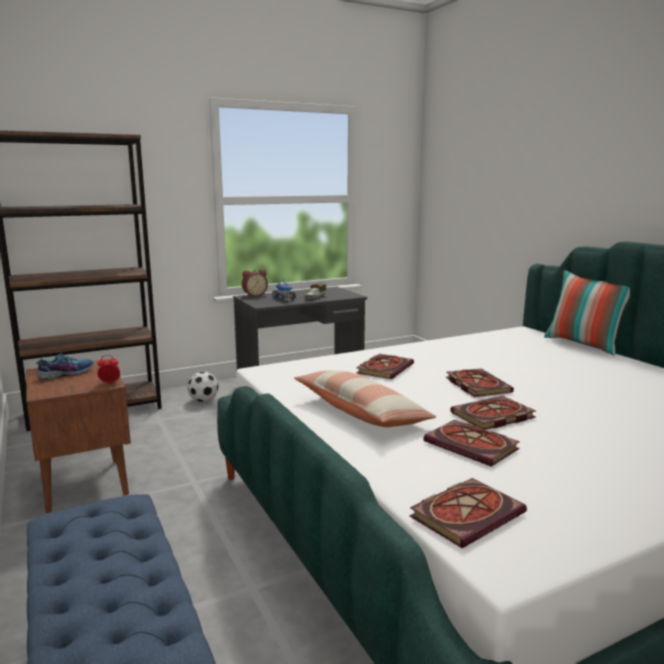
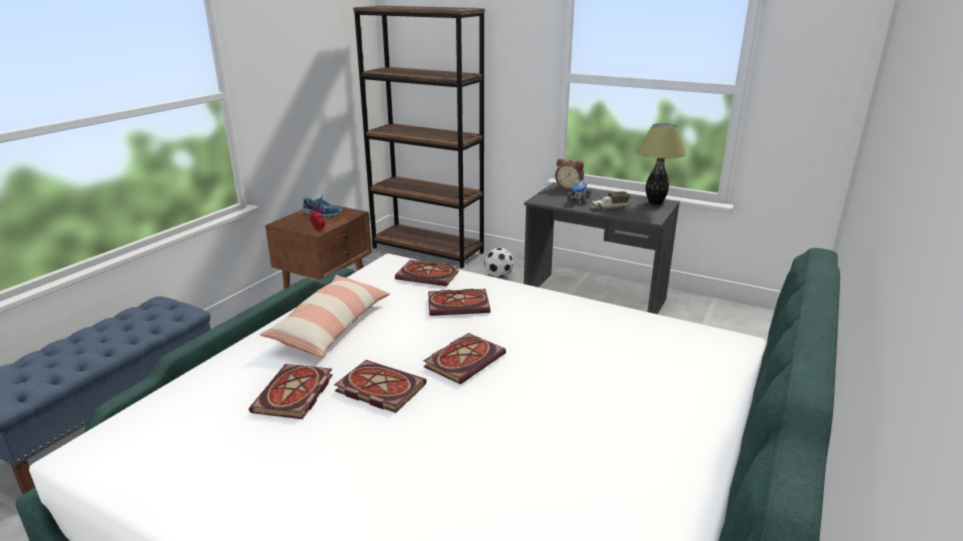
camera: 55 degrees right, 10 degrees up
(328, 289) = (654, 203): none -> table lamp
(467, 514) = (158, 421): book -> book (429, 275)
(584, 344) = (741, 399): pillow -> none

